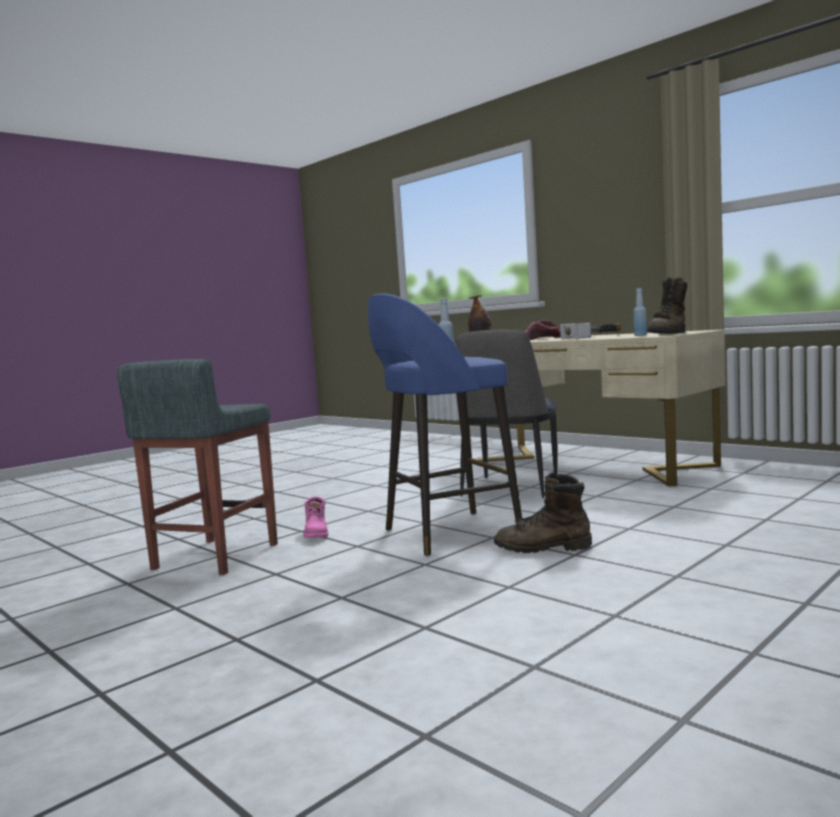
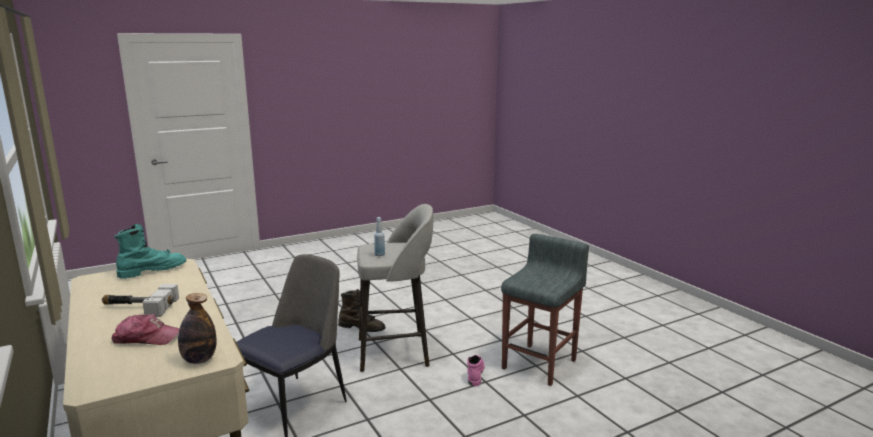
camera: 165 degrees left, 10 degrees up
(448, 533) = (395, 352): blue stool -> grey stool
(640, 335) = (163, 277): blue bottle -> none
(668, 334) = (152, 271): brown boot -> turquoise boot

